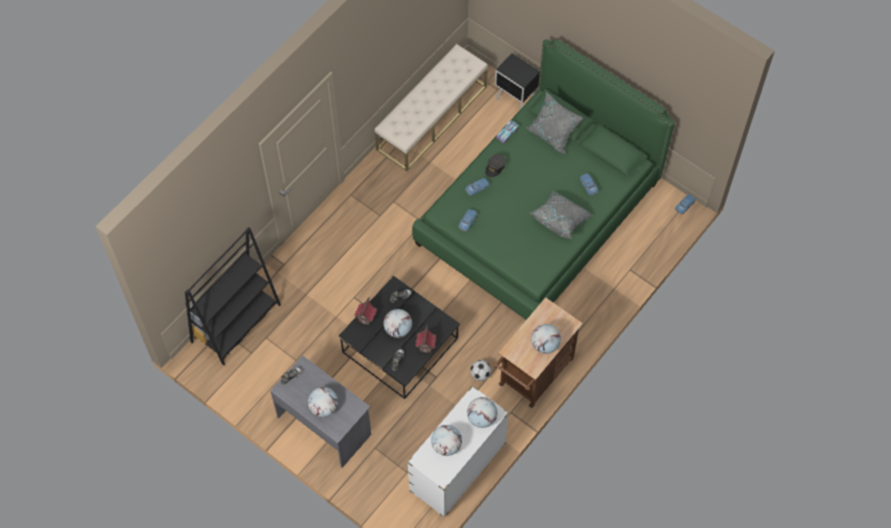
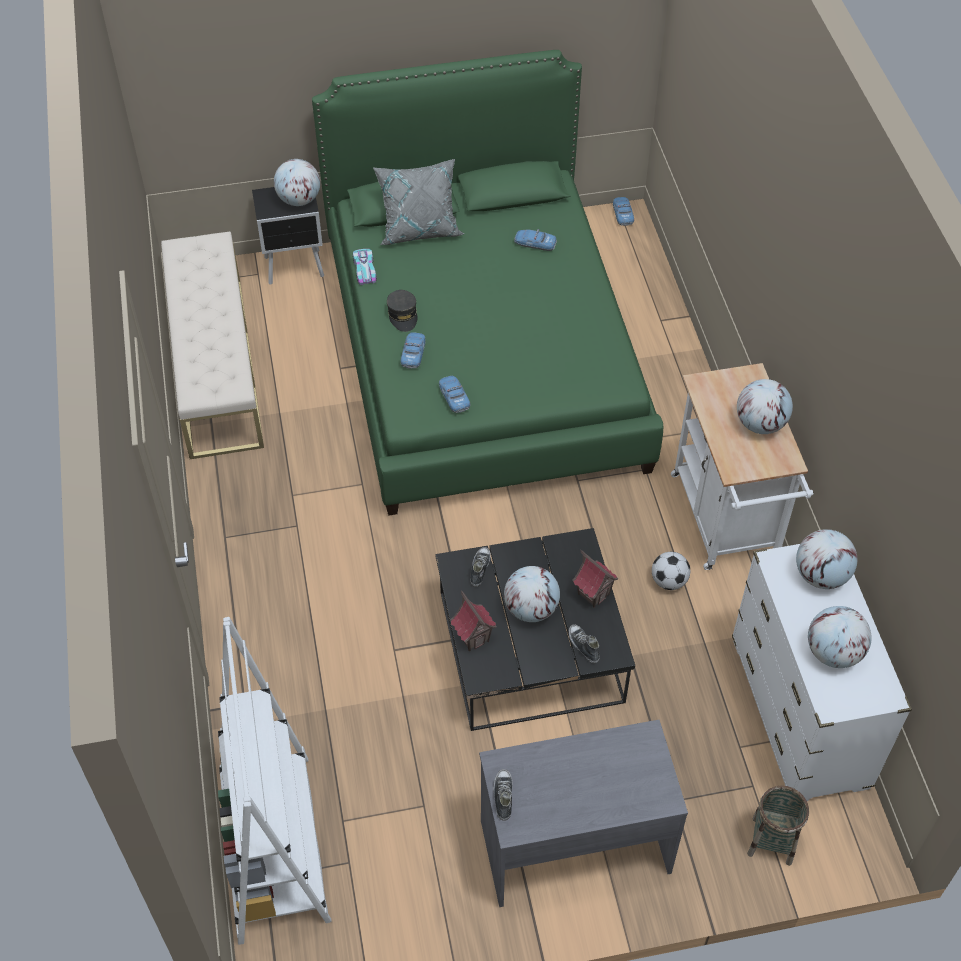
camera: 50 degrees left, 10 degrees down
(236, 323) = (274, 847): black bookcase -> white bookcase
(323, 407) = (604, 787): globe -> globe (299, 200)
(388, 495) = (772, 840): none -> basket
(533, 376) = (727, 523): brown cart -> white cart
(560, 219) = (556, 301): grey pillow -> none

